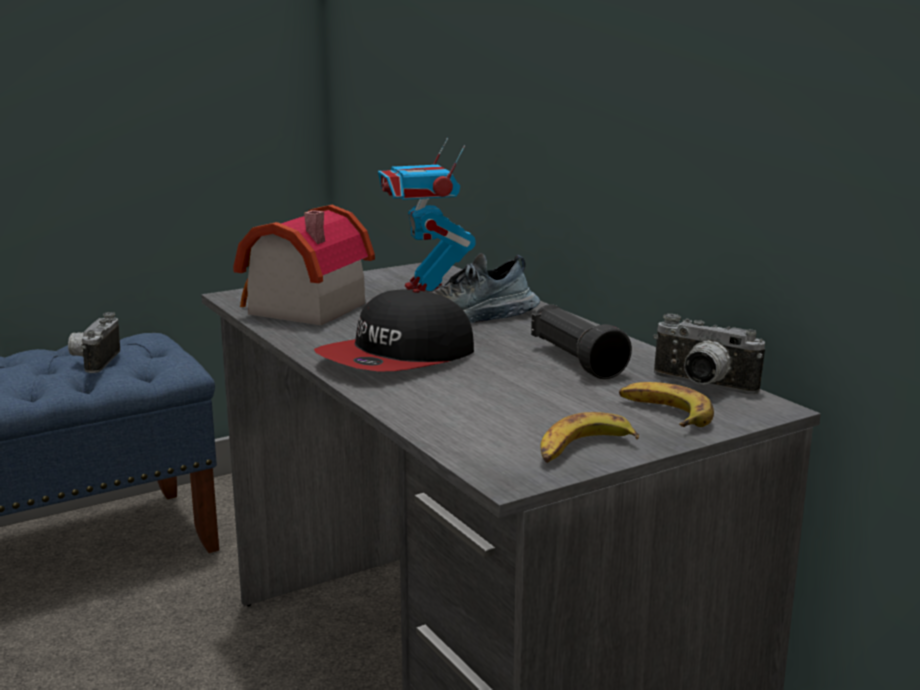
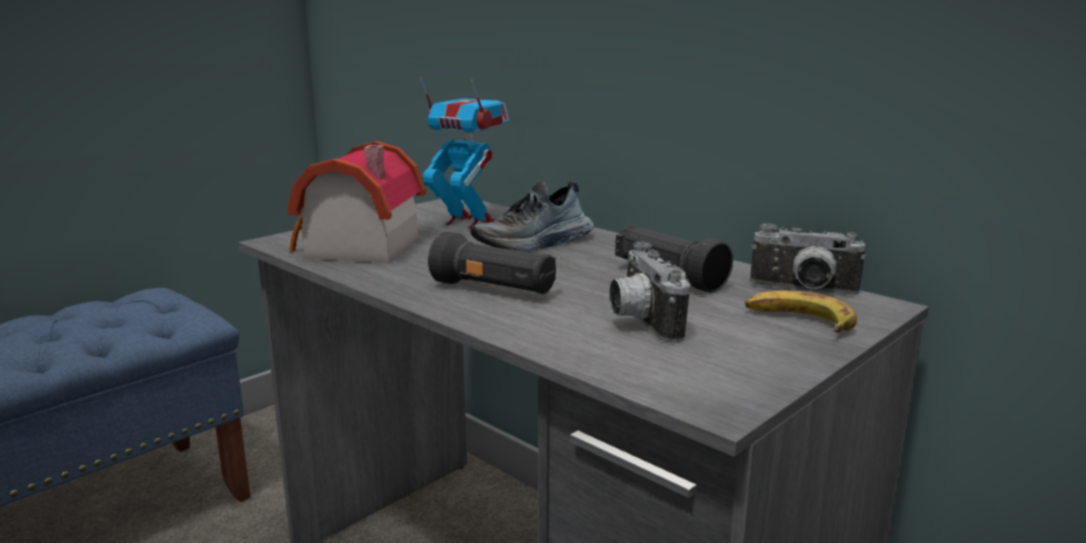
camera: 15 degrees left, 0 degrees up
(94, 361) = (102, 322): camera -> camera (639, 322)
(397, 358) = (494, 290): cap -> black flashlight
(426, 290) = (468, 222): toy robot -> toy robot turned 150 degrees clockwise
(582, 450) = (761, 367): banana -> none

